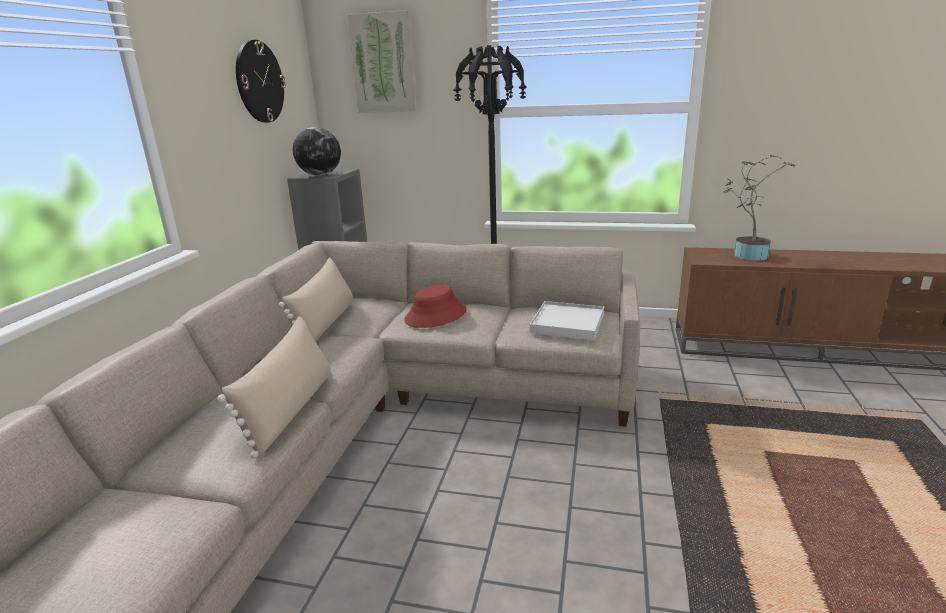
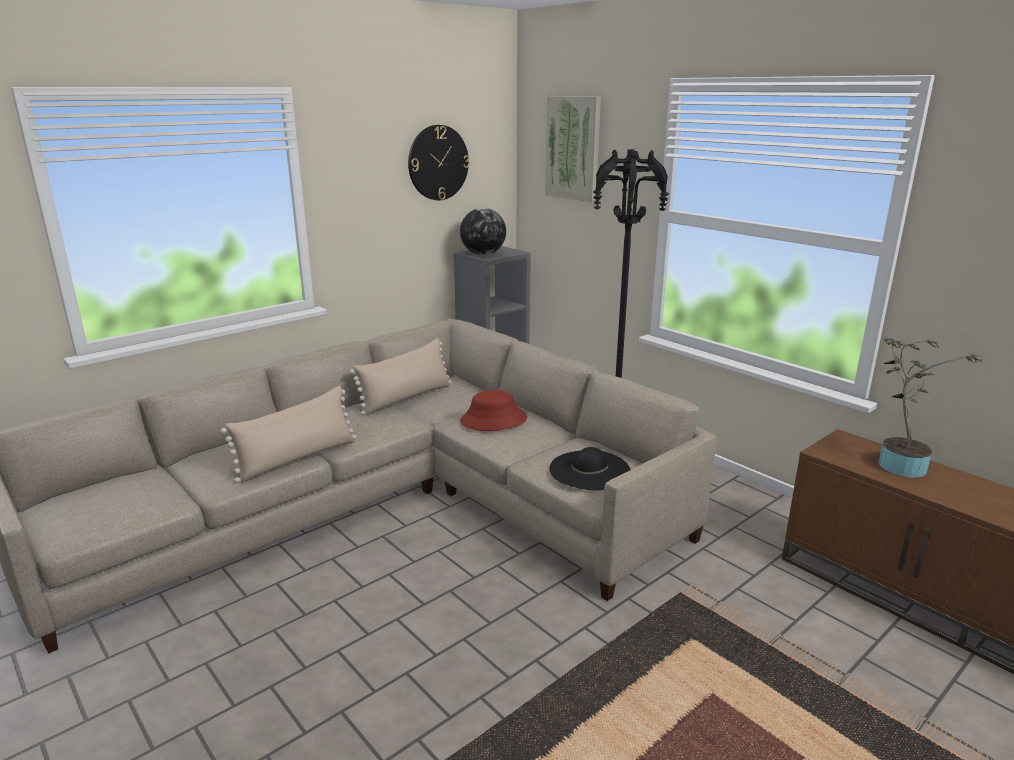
camera: 35 degrees right, 0 degrees up
(567, 324) = (589, 470): white tray -> black hat

